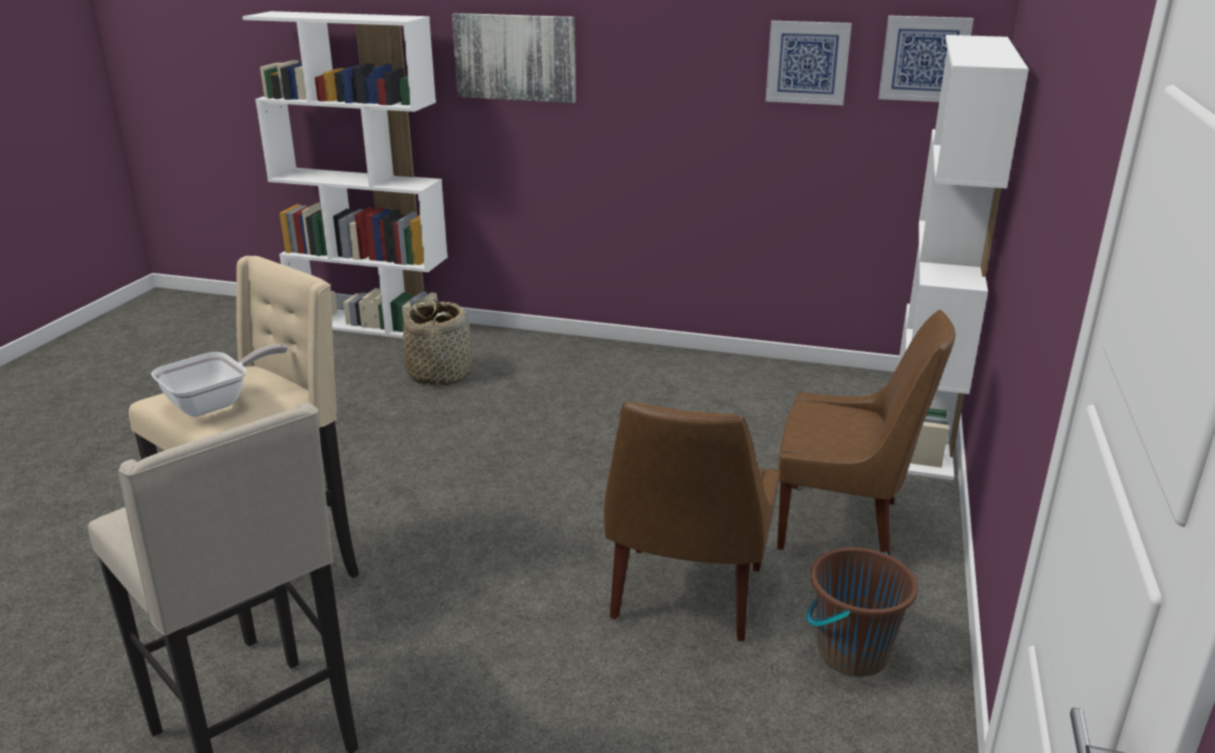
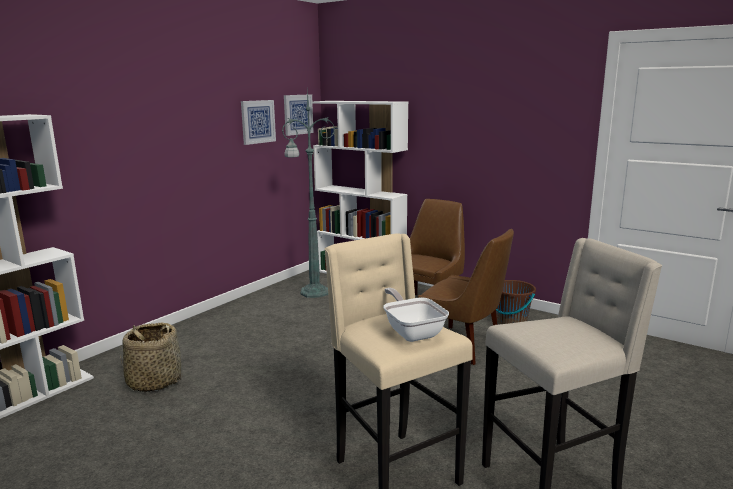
camera: 70 degrees left, 10 degrees down
(515, 57) = (99, 139): picture -> none
(793, 400) = (313, 292): none -> green floor lamp

